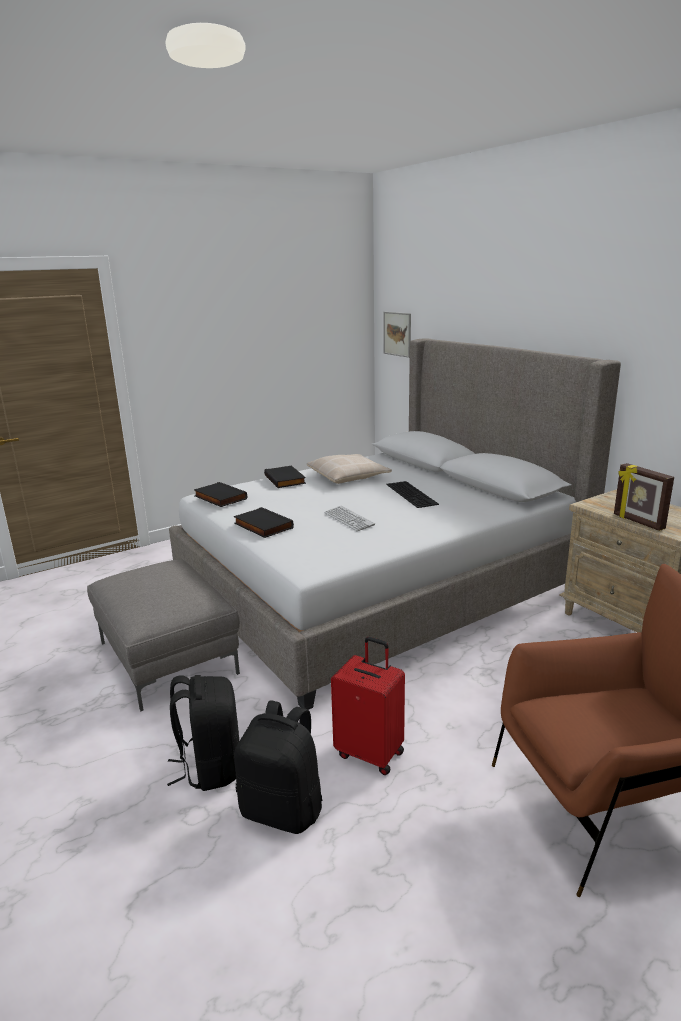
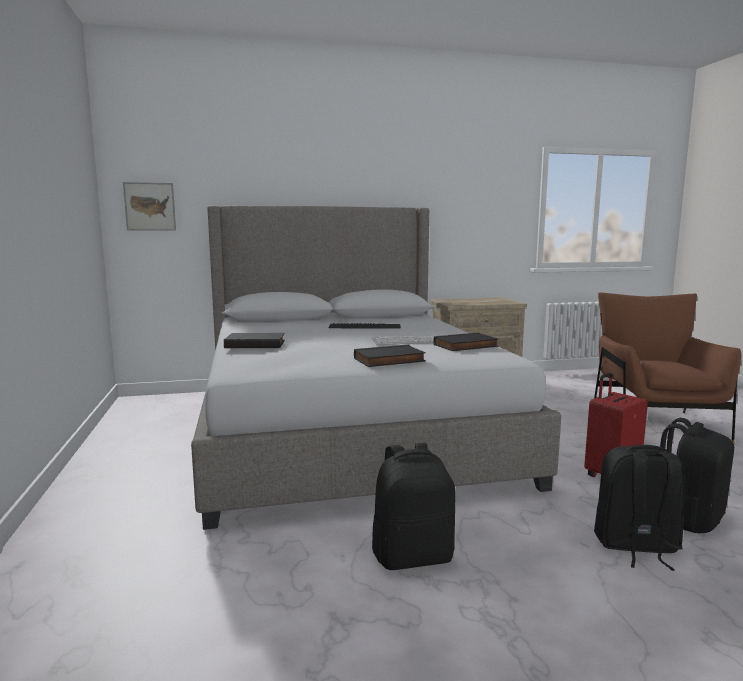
camera: 70 degrees left, 10 degrees down
(169, 658) = (413, 556): grey ottoman -> black backpack
(219, 498) = (274, 364): black book -> black book (466, 346)
(348, 476) = (284, 332): beige pillow -> none
(638, 522) = (491, 303): picture frame -> none

